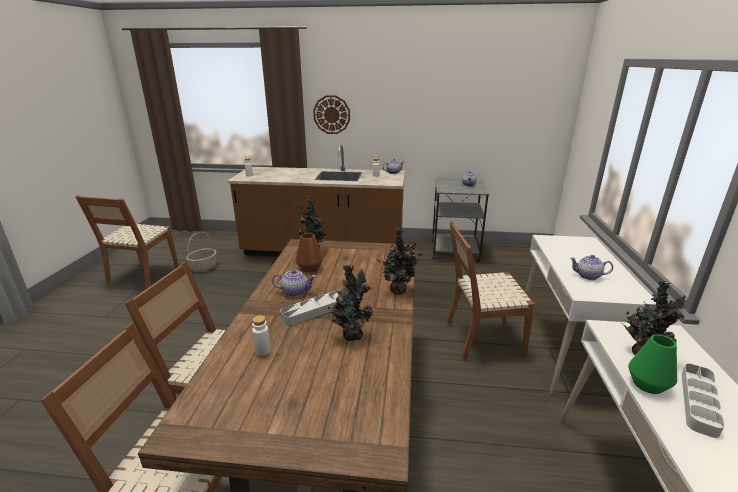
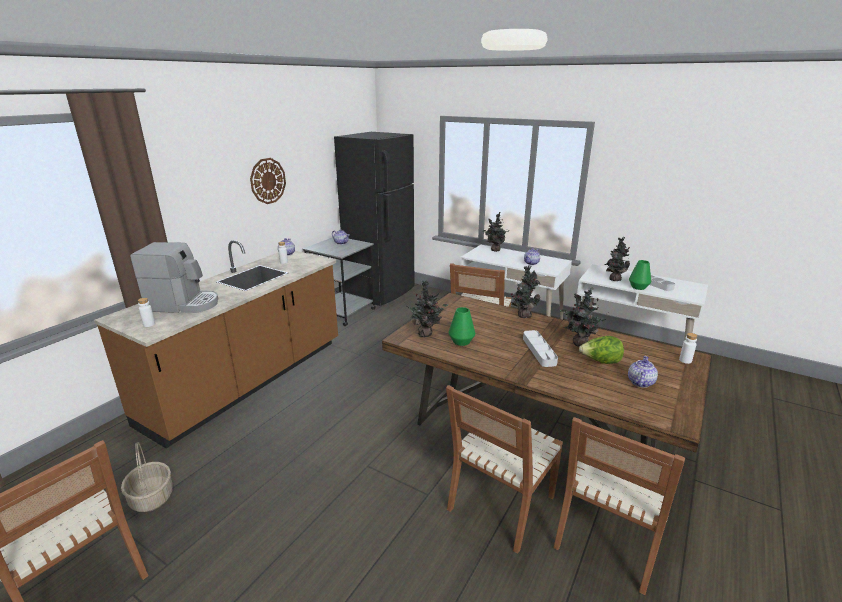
camera: 65 degrees left, 0 degrees up
(263, 351) = (589, 380): white bottle -> white bottle (685, 360)
(281, 174) = (184, 304): none -> coffee machine
(295, 292) = (503, 354): teapot -> teapot (640, 382)
(309, 268) = (461, 341): brown vase -> green vase
(312, 355) = (600, 362): none -> lettuce
(331, 114) = (187, 206): wall clock -> wall clock (268, 181)
(515, 255) = (381, 292): none -> black fridge
(590, 247) = (494, 250): none -> potted plant

